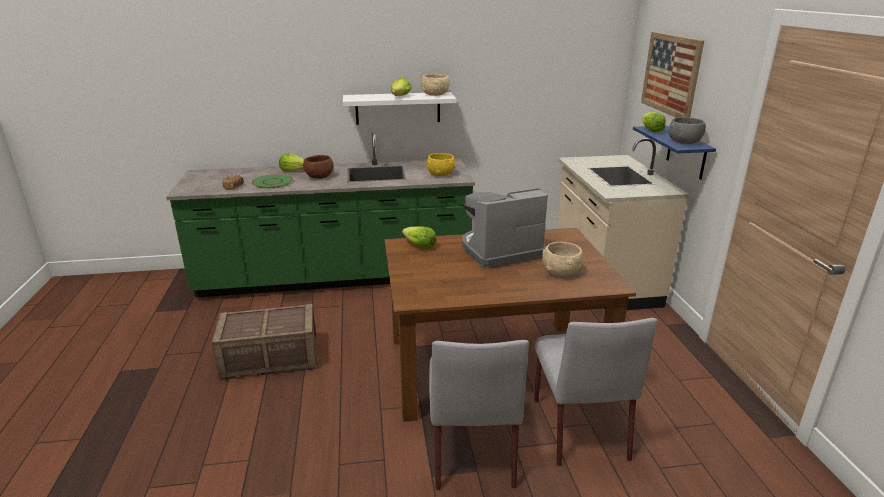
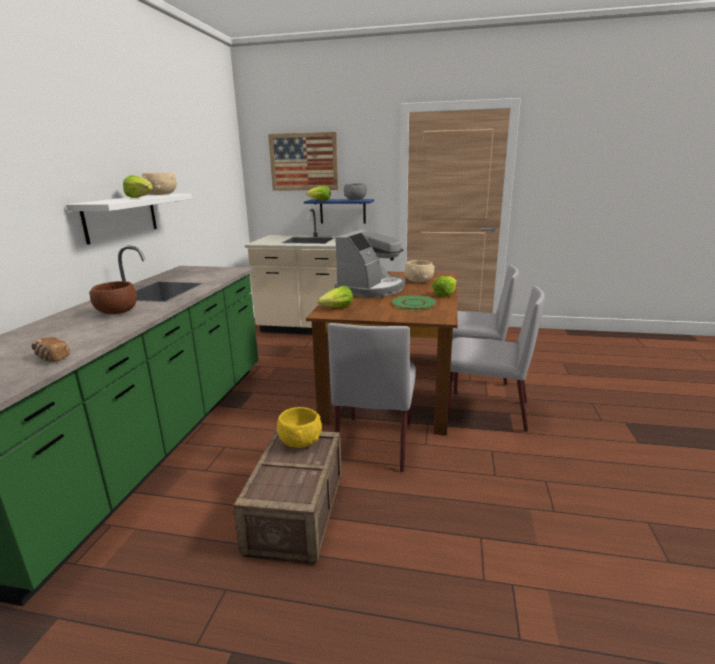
camera: 70 degrees left, 5 degrees down
(272, 182) = (85, 334): green plate -> green plate (414, 303)
(294, 171) = (59, 322): lettuce -> lettuce (444, 294)
(373, 376) = (375, 442): none -> grey chair
(441, 174) = (214, 273): yellow bowl -> yellow bowl (300, 441)
(500, 250) = (371, 289): coffee machine -> coffee machine turned 150 degrees counterclockwise

